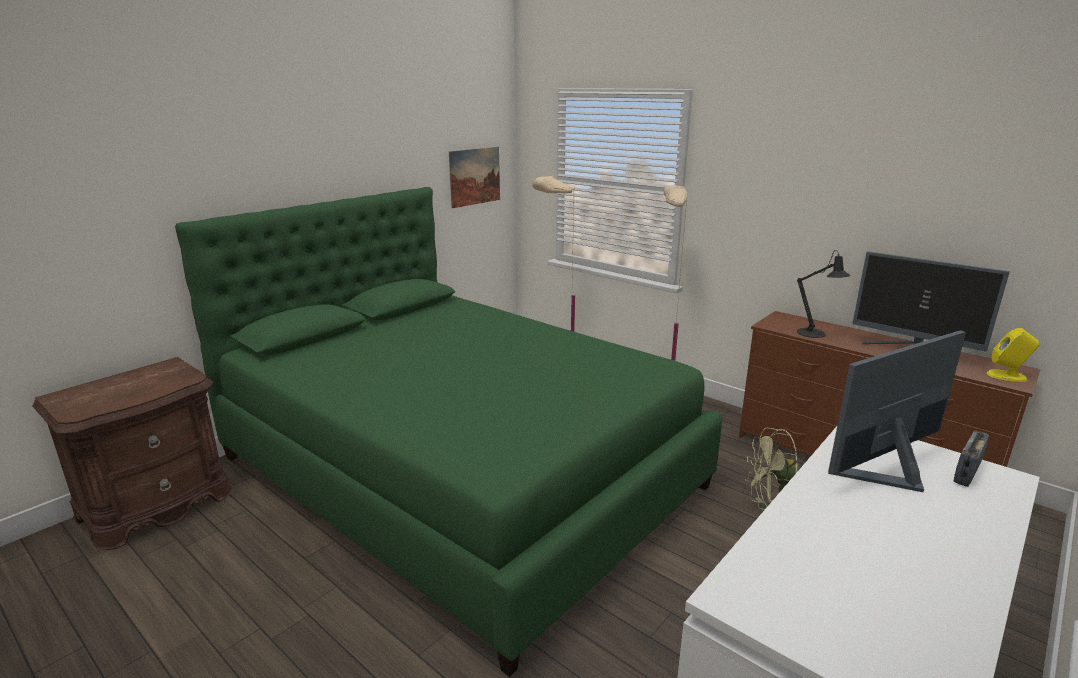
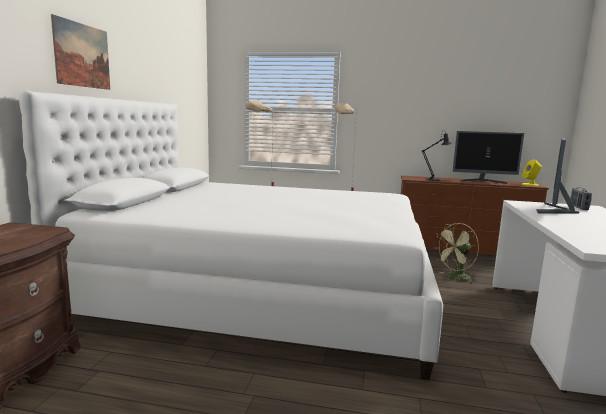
camera: 30 degrees left, 10 degrees down
(459, 471) = (260, 294): green bed -> white bed
(475, 176) = (190, 105): picture -> picture (82, 55)

